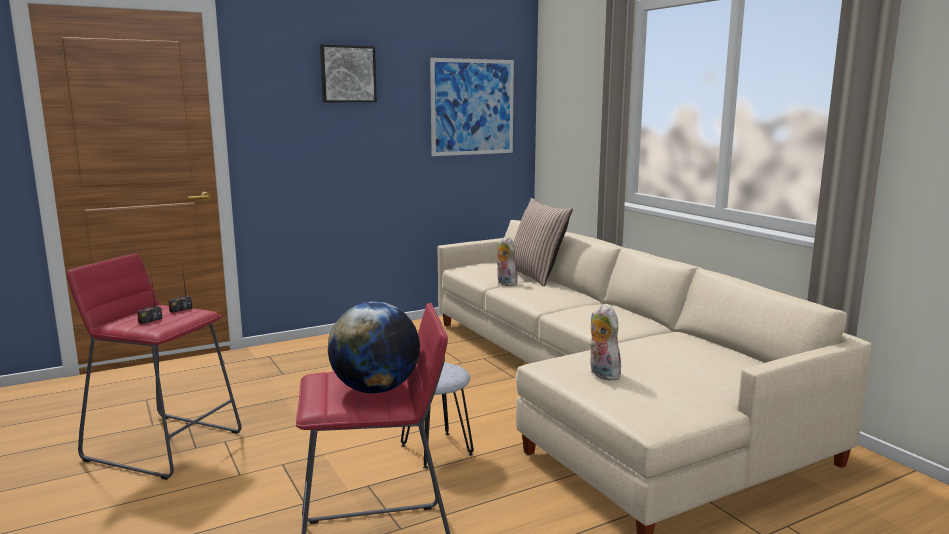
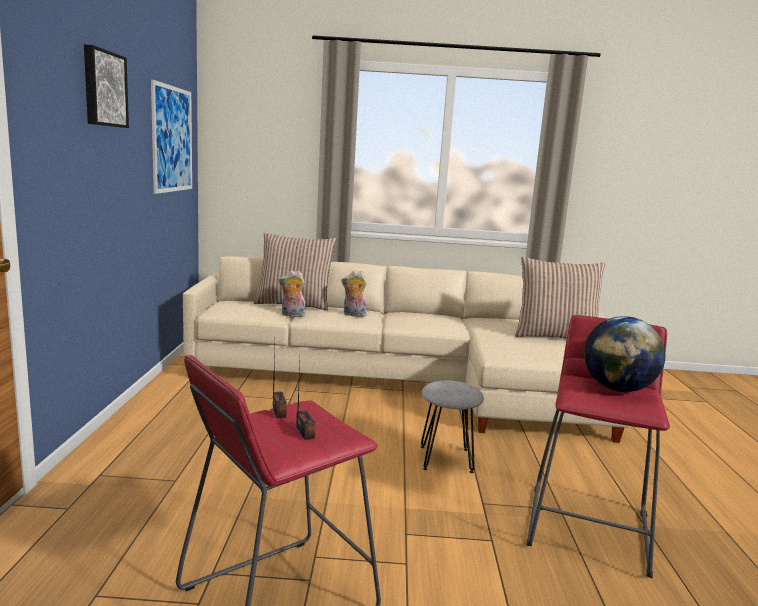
camera: 60 degrees left, 0 degrees up
(601, 374) = (536, 350): plush toy -> plush toy (353, 315)
(689, 374) = (555, 336): none -> pillow

